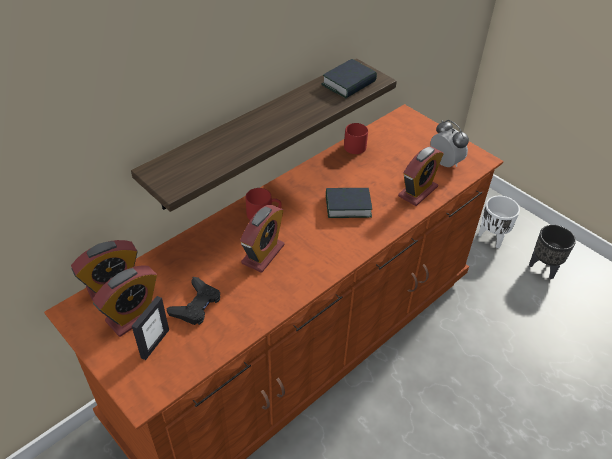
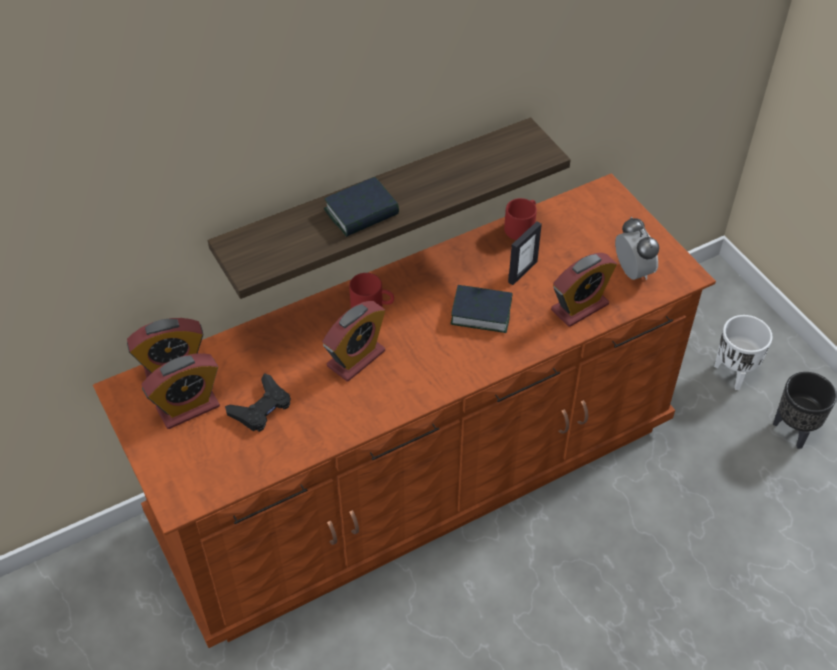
camera: 15 degrees right, 5 degrees up
(155, 343) = (204, 444): picture frame -> picture frame (522, 272)
(349, 83) = (505, 155): book -> book (361, 212)

